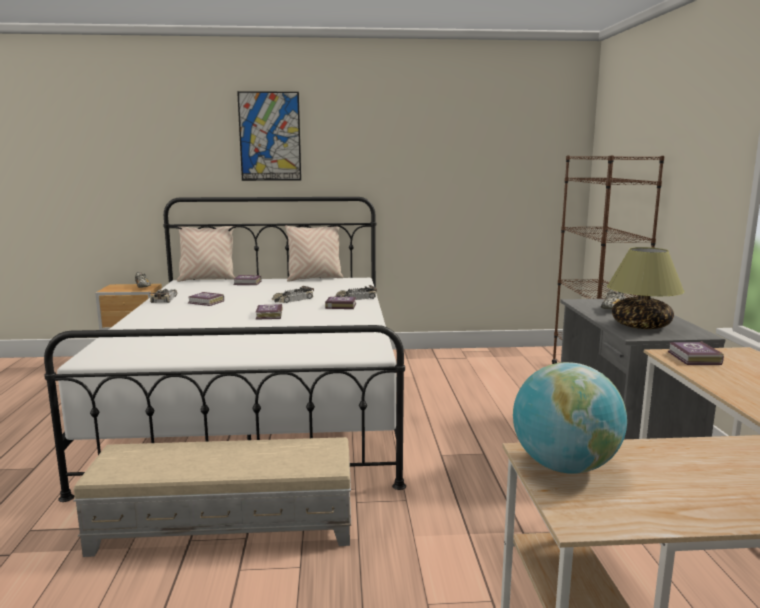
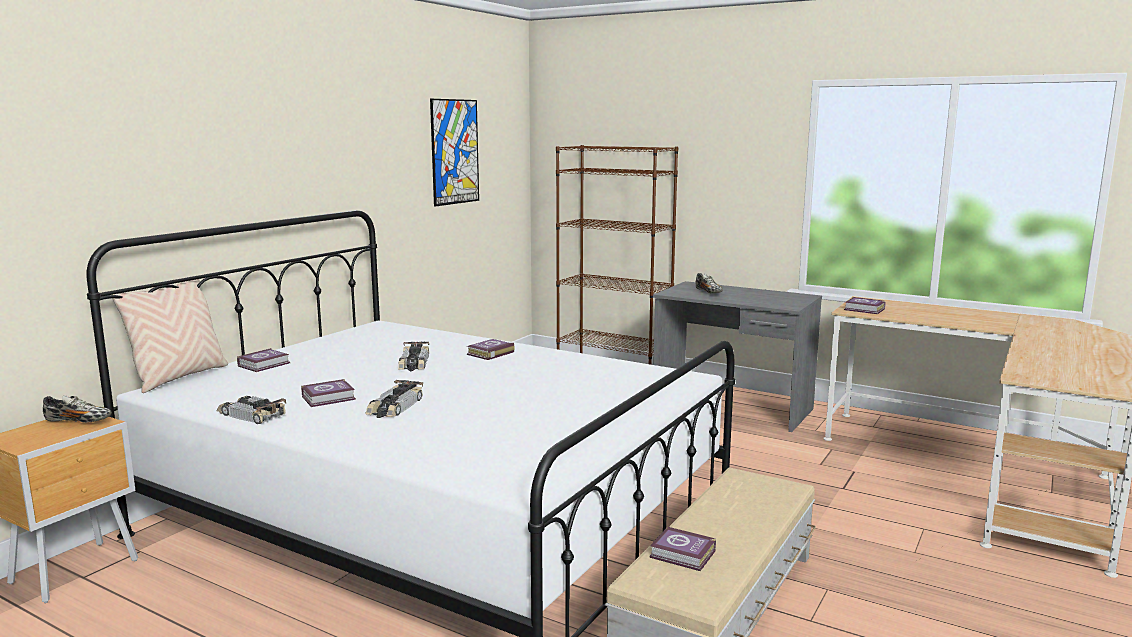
camera: 55 degrees left, 0 degrees up
(268, 315) = (469, 384): book -> book (683, 555)
(270, 136) = (234, 126): picture -> picture (455, 152)
(314, 279) = (326, 337): beige pillow -> none
(355, 298) = (466, 342): toy car -> toy car (395, 407)
(564, 466) = (1046, 377): globe -> none
(640, 326) = (766, 299): table lamp -> none

